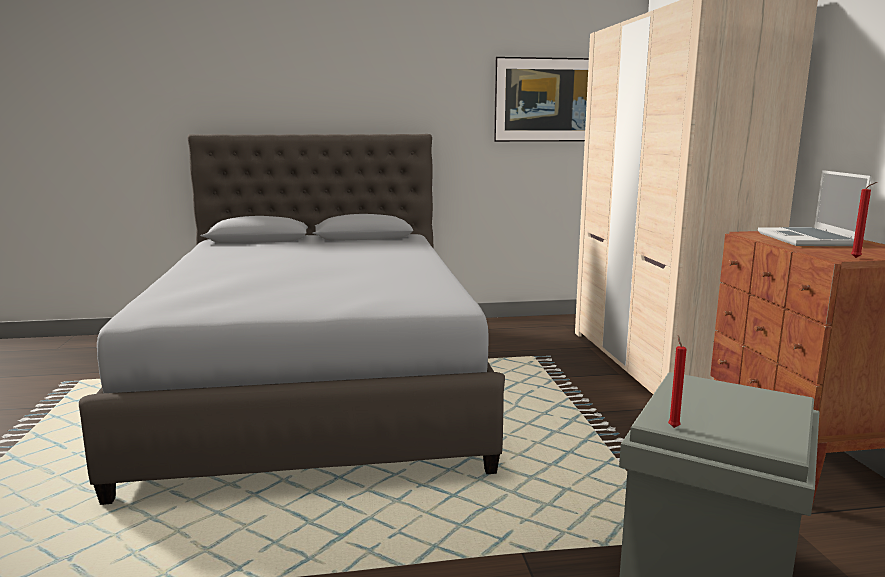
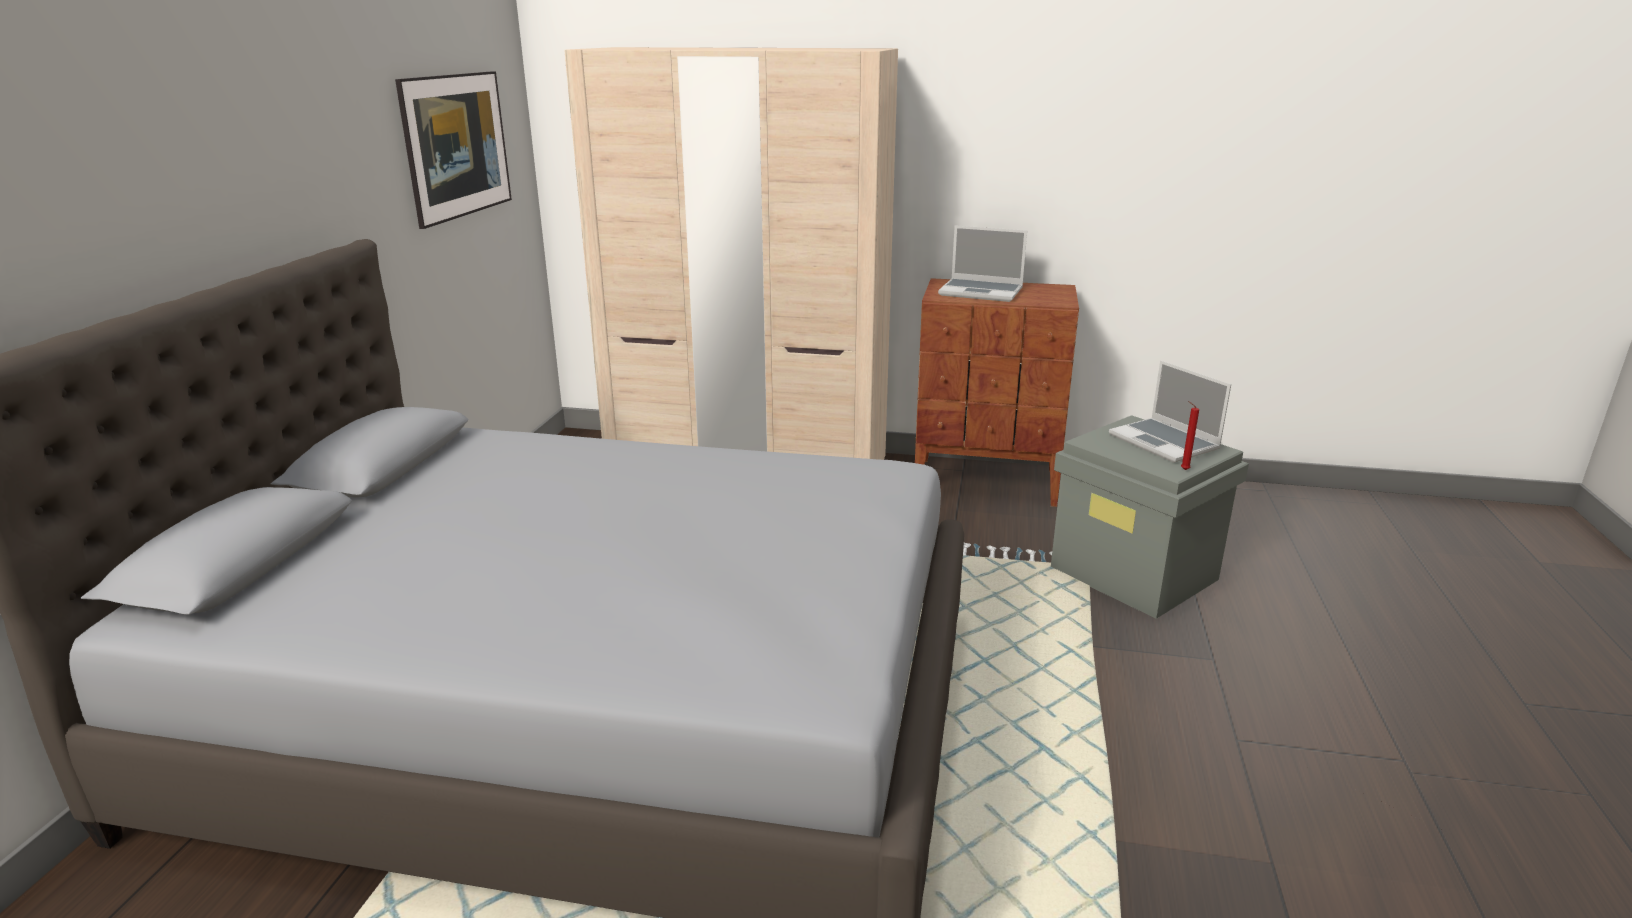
camera: 70 degrees left, 10 degrees up
(748, 416) = (1165, 442): none -> laptop
(857, 258) = (1068, 302): red candle -> none

